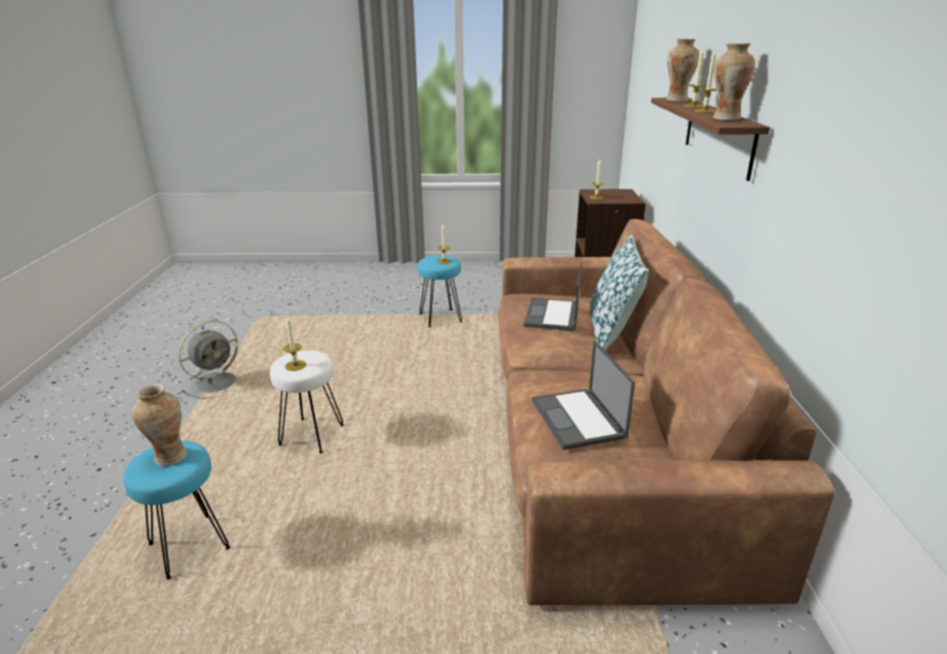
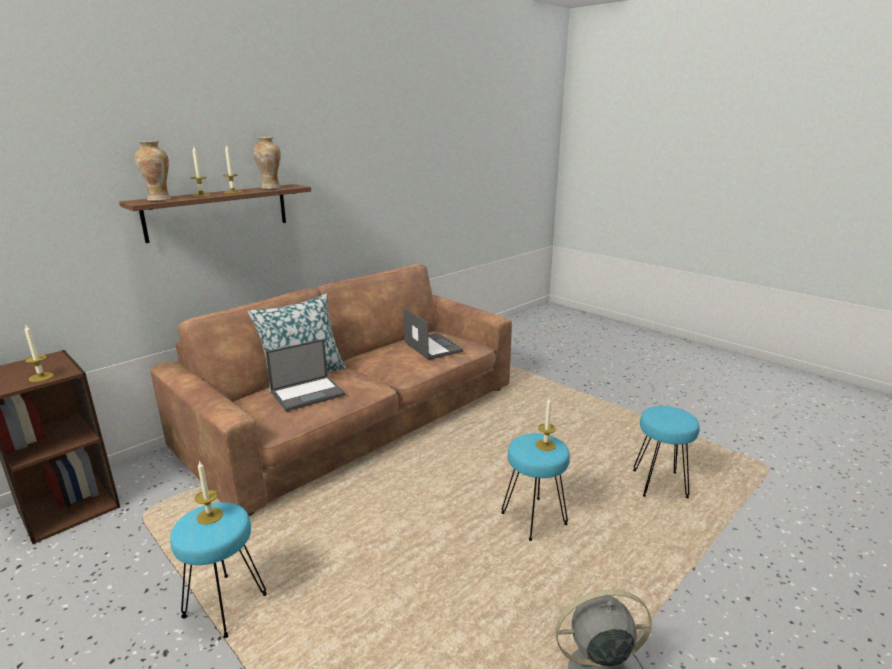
camera: 135 degrees left, 5 degrees down
(169, 456) = (667, 418): vase -> none
(312, 436) = (533, 519): white stool -> turquoise stool
(578, 419) = (432, 346): laptop -> laptop turned 60 degrees counterclockwise

